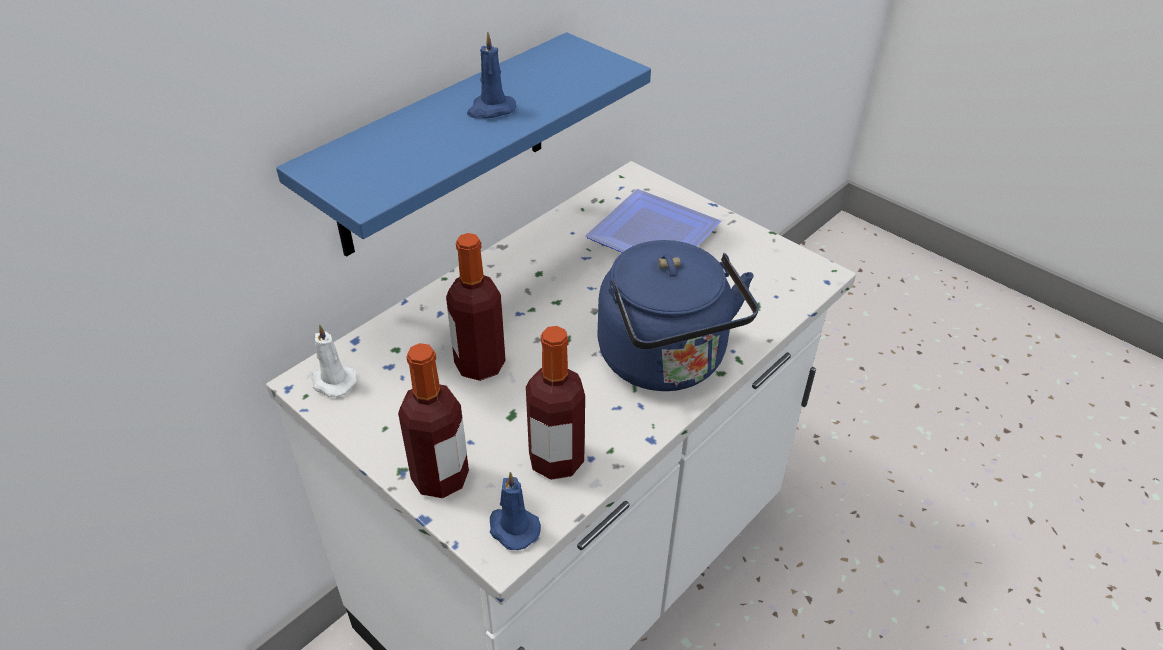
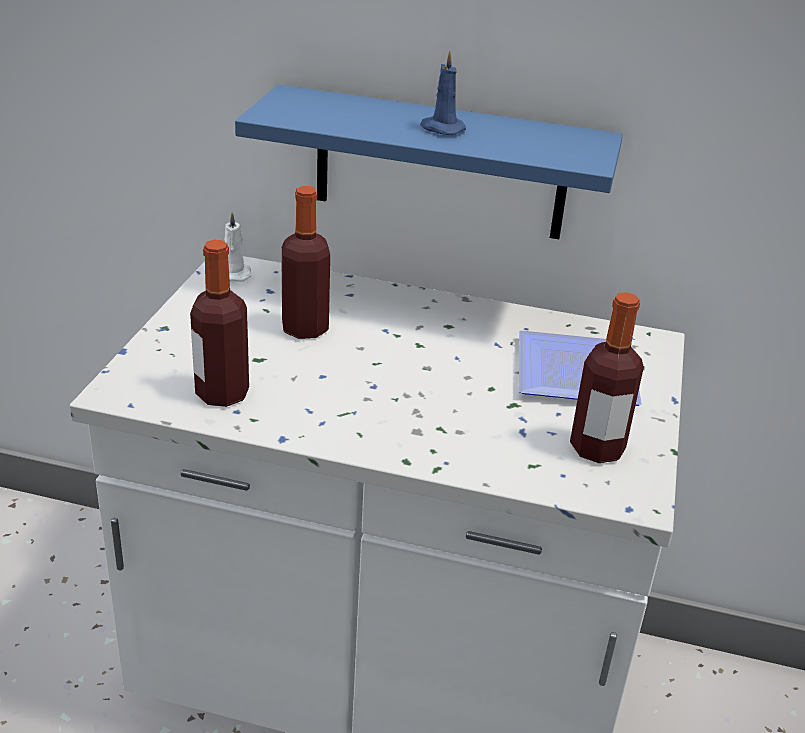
camera: 60 degrees right, 10 degrees down
(440, 478) = (167, 346): bottle -> bottle (597, 449)
(512, 528) = (135, 392): blue candle -> none
(666, 362) = (392, 424): blue kettle -> none

